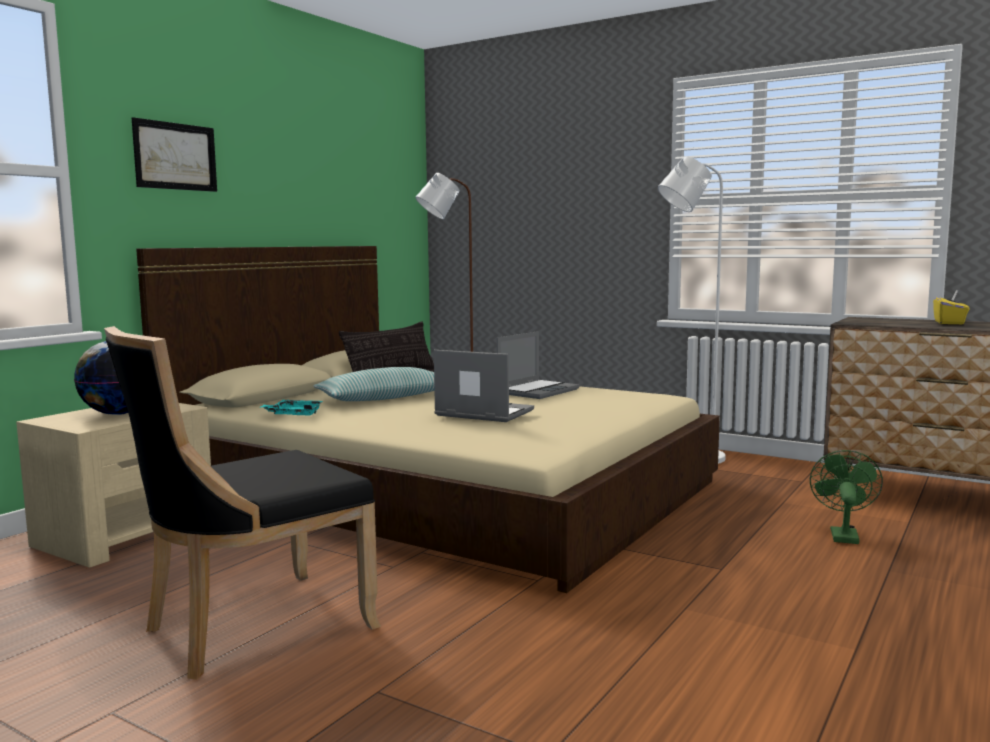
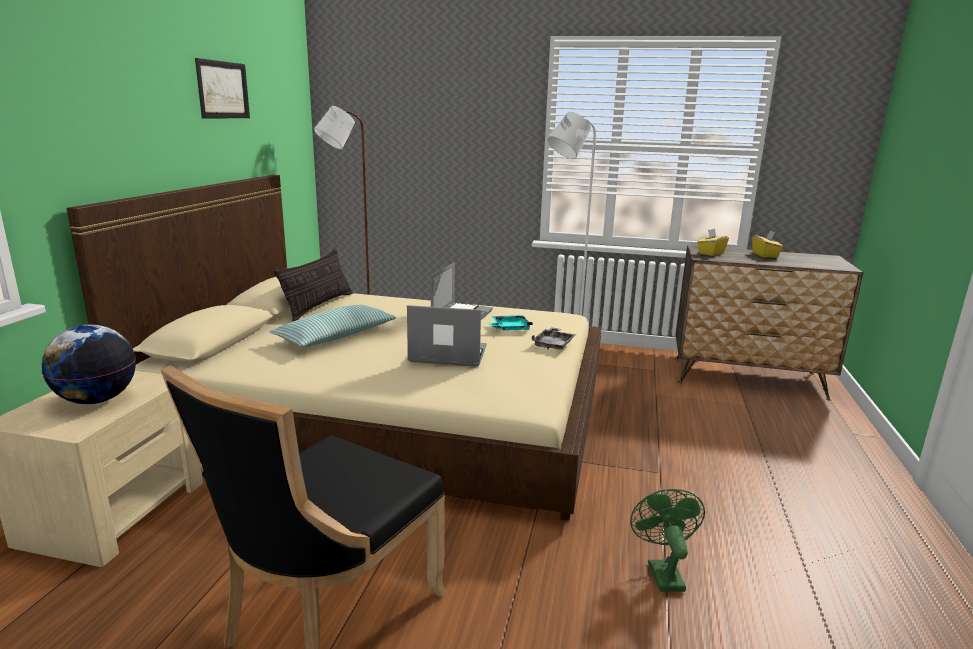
camera: 20 degrees left, 10 degrees up
(175, 156) = (93, 101): picture -> picture (223, 90)
(294, 415) = (269, 370): turquoise tray -> turquoise tray (509, 328)
(620, 414) = (553, 345): none -> grey tray
(842, 534) = (714, 423): green fan -> green fan (662, 571)
(869, 321) = (710, 253): none -> yellow tissue box

